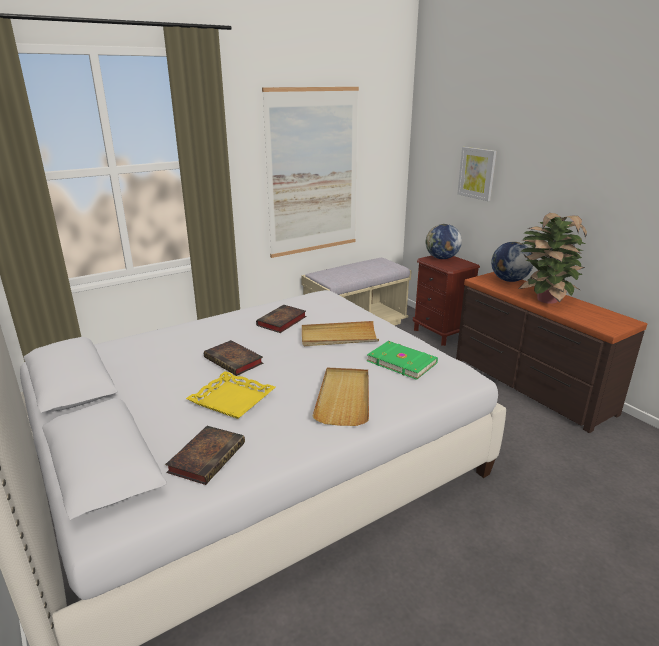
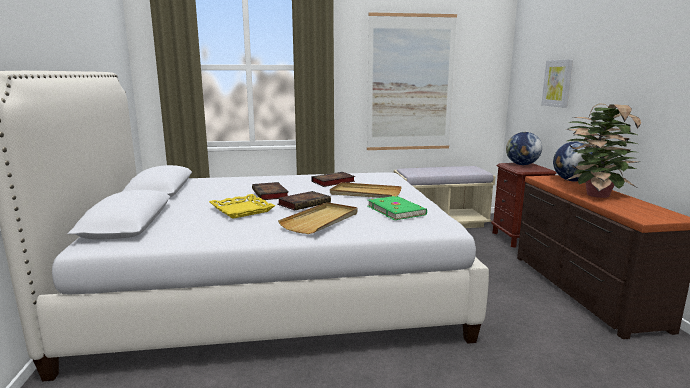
camera: 25 degrees right, 10 degrees down
(207, 456) = (188, 231): book -> book (304, 203)

